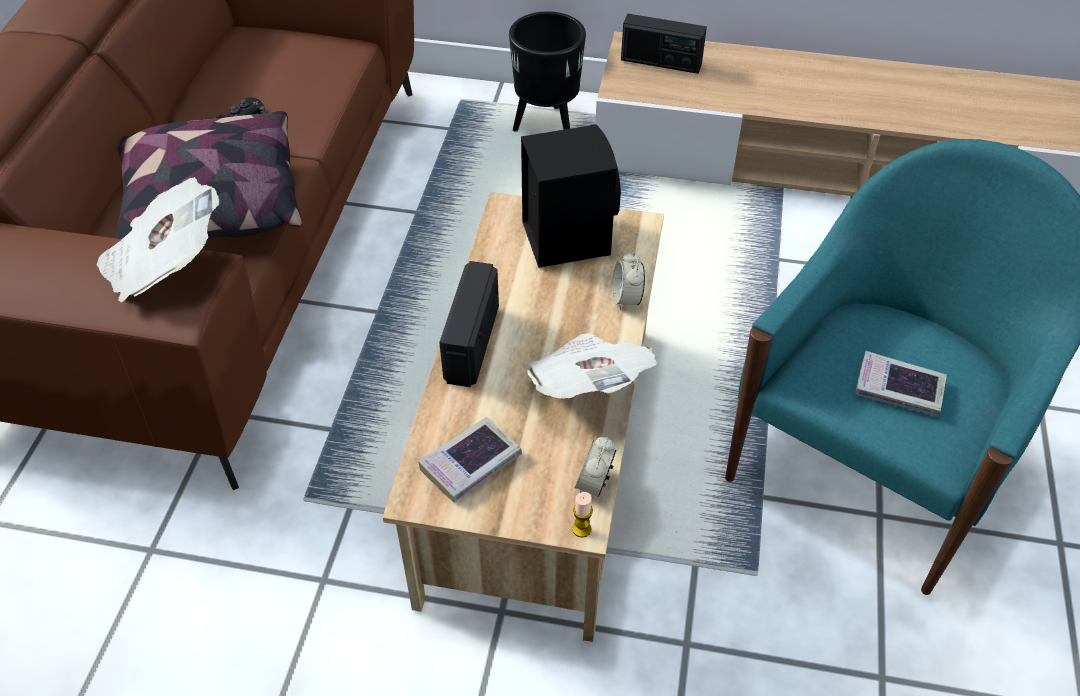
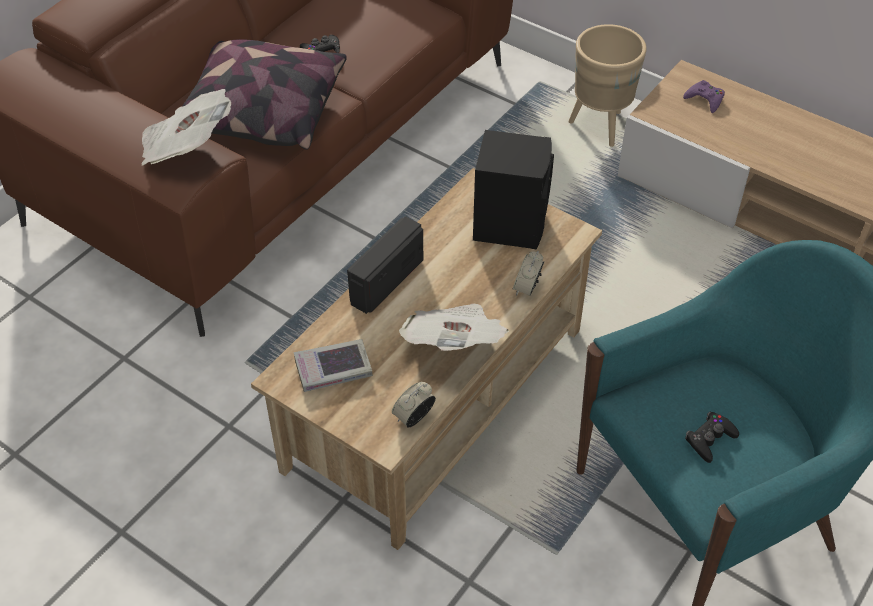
camera: 25 degrees right, 0 degrees up
(546, 127) = (599, 127): black planter -> beige planter
(581, 529) = (384, 446): candle -> none
(661, 62) = (705, 99): radio -> purple game controller
(898, 389) = (710, 439): book -> black game controller

